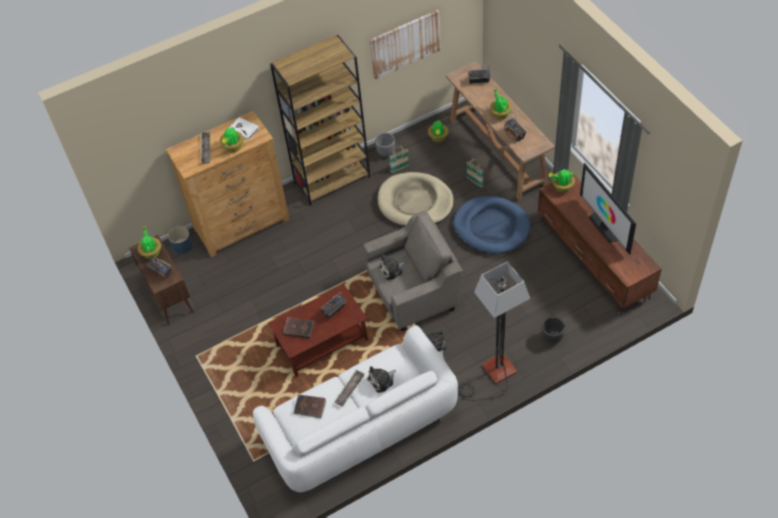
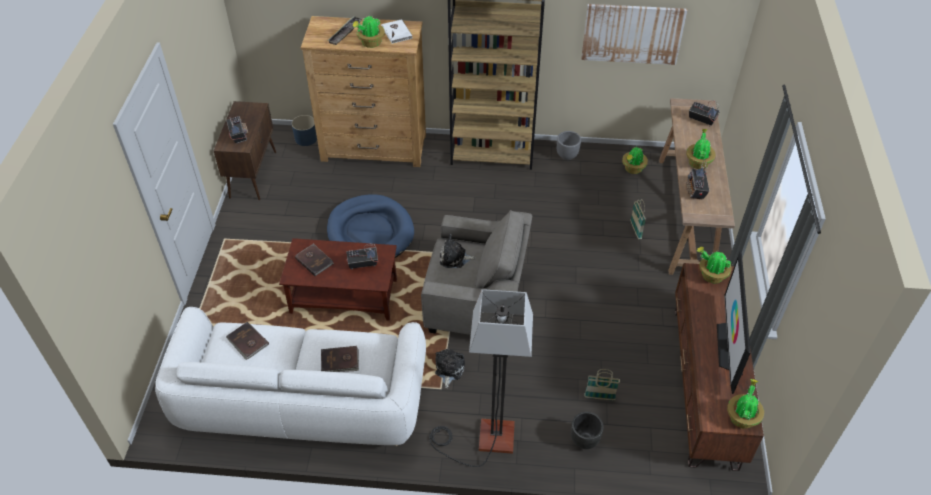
camera: 30 degrees right, 5 degrees down
(151, 252) = (247, 115): potted plant -> potted plant (742, 417)
(350, 390) = (301, 350): tray -> none
(382, 380) = (340, 361): plush toy -> brown book
(399, 168) = (567, 177): basket -> basket (599, 397)
(415, 202) = (555, 217): beige dog bed -> none
(491, 227) = (615, 284): blue dog bed -> blue dog bed (370, 232)

